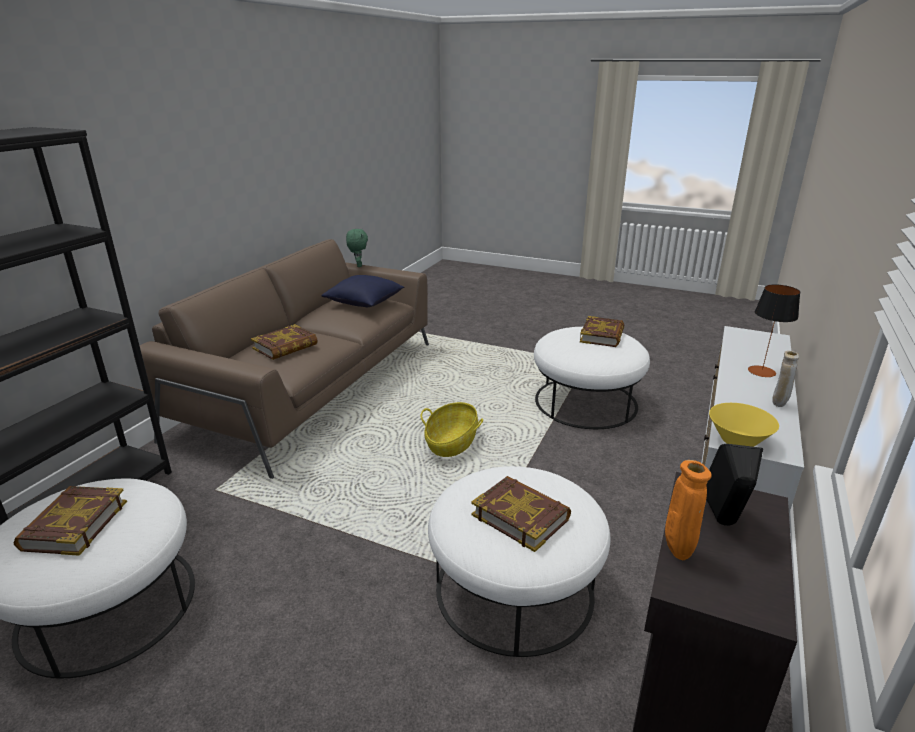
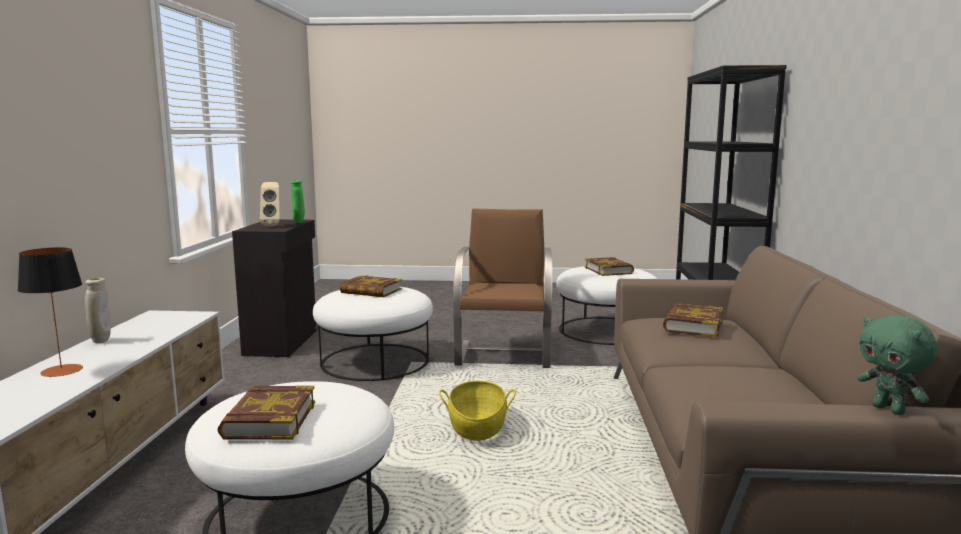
camera: 160 degrees right, 15 degrees down
(332, 563) = (504, 354): none -> brown armchair
(364, 303) = (740, 395): blue pillow -> none
(677, 552) = (299, 222): orange vase -> green vase
(724, 523) = (272, 226): black speaker -> beige speaker
(737, 441) = (188, 315): yellow bowl -> none

